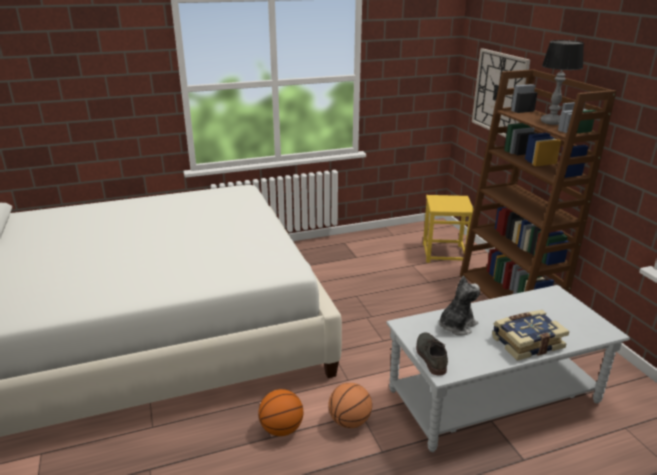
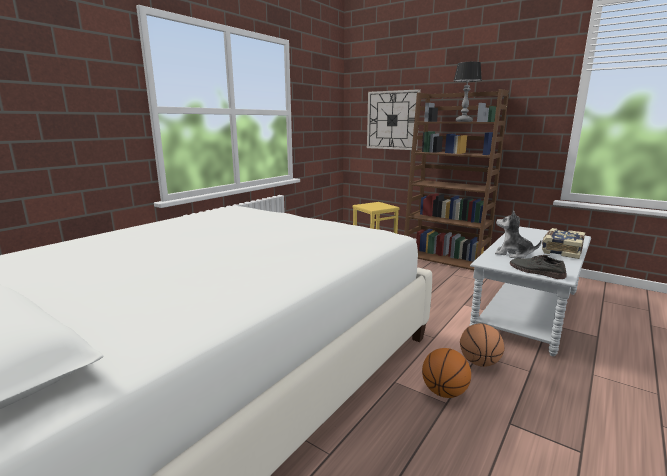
camera: 35 degrees left, 10 degrees down
(456, 325) = (513, 254): plush toy -> plush toy turned 75 degrees counterclockwise

